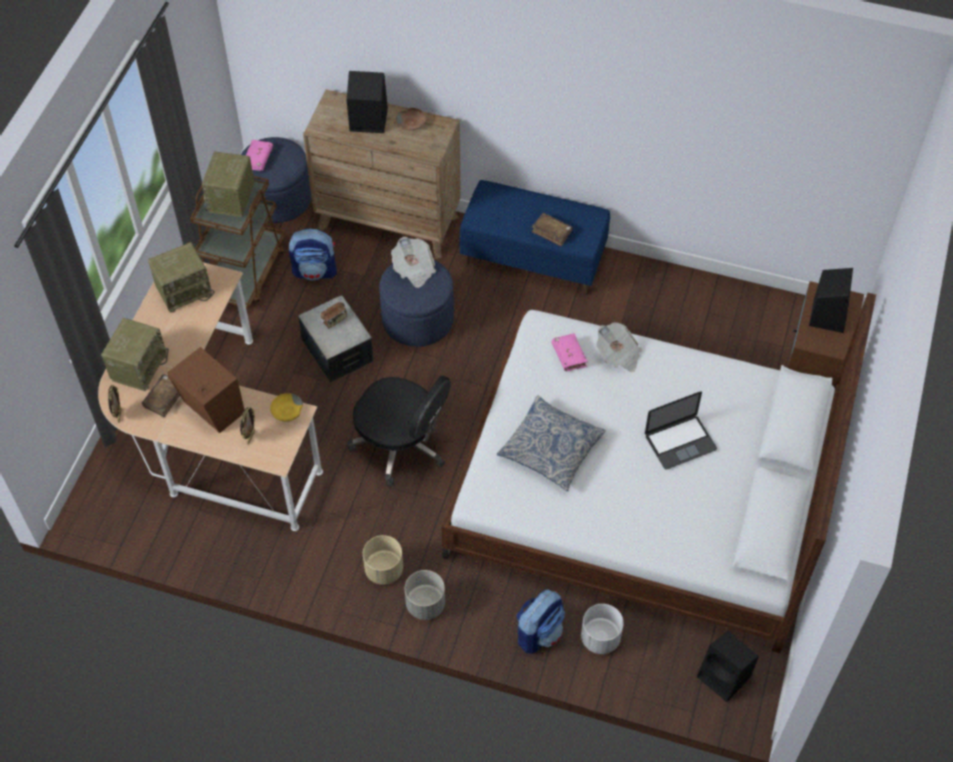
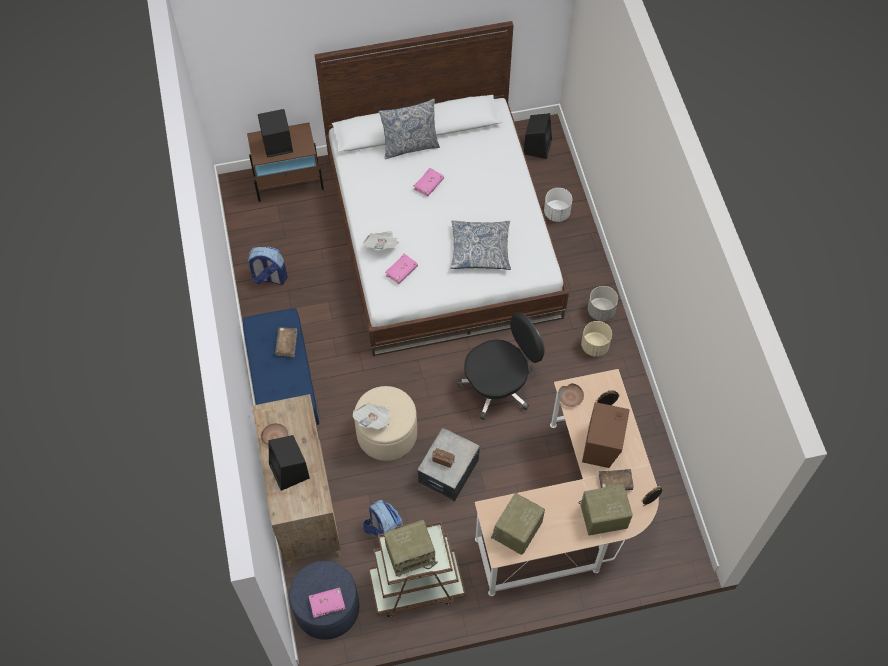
camera: 120 degrees left, 5 degrees up
(184, 290) = (517, 532): radio -> radio turned 90 degrees counterclockwise
(287, 411) = (571, 397): yellow bowl -> brown bowl
(401, 445) = (498, 386): black office chair -> black office chair turned 60 degrees clockwise
(418, 319) = (387, 434): blue ottoman -> beige ottoman
(539, 632) = (575, 244): backpack -> backpack (269, 277)
(680, 442) = (429, 185): laptop -> pink book
(756, 452) = (410, 145): none -> pillow

